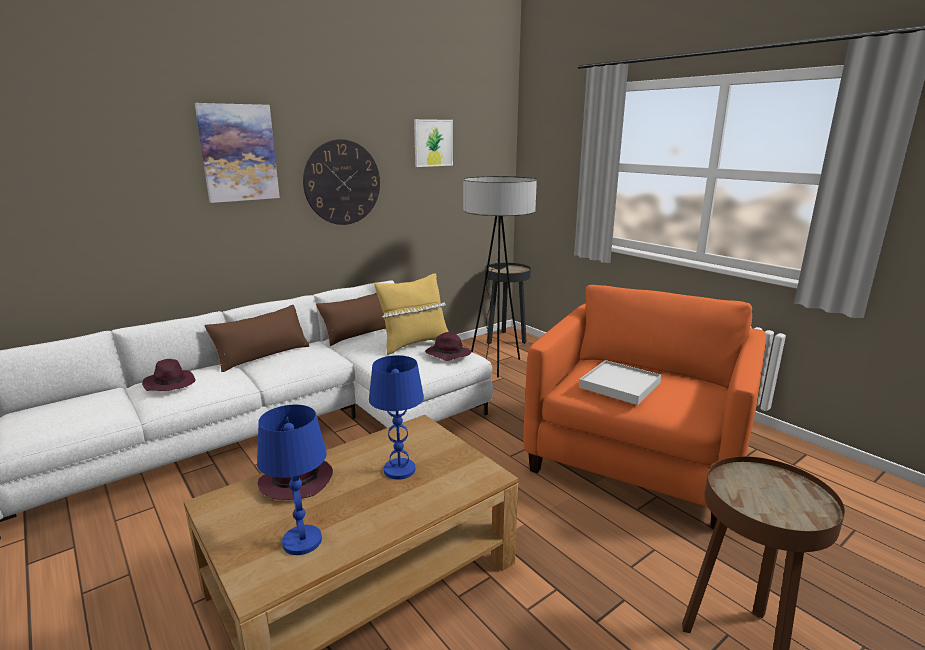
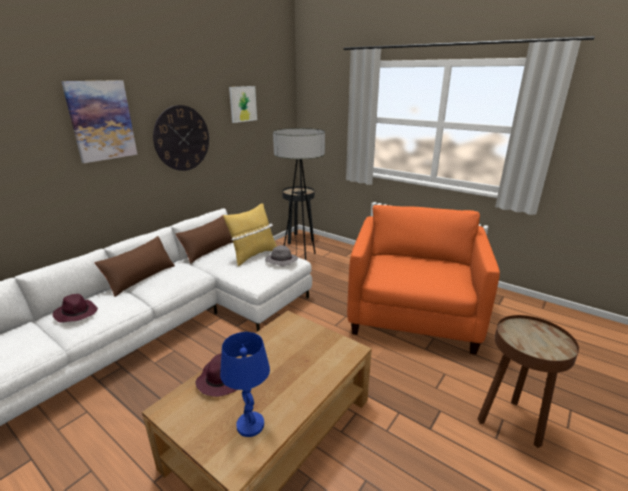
camera: 15 degrees left, 5 degrees up
(399, 470) = (291, 356): blue table lamp -> none
(447, 354) = (281, 261): purple hat -> grey hat
(620, 385) = (408, 272): white tray -> none

